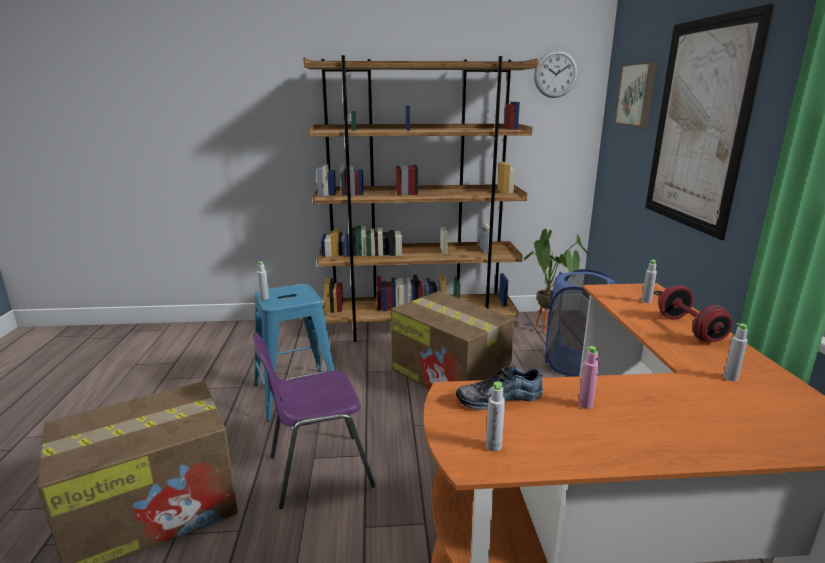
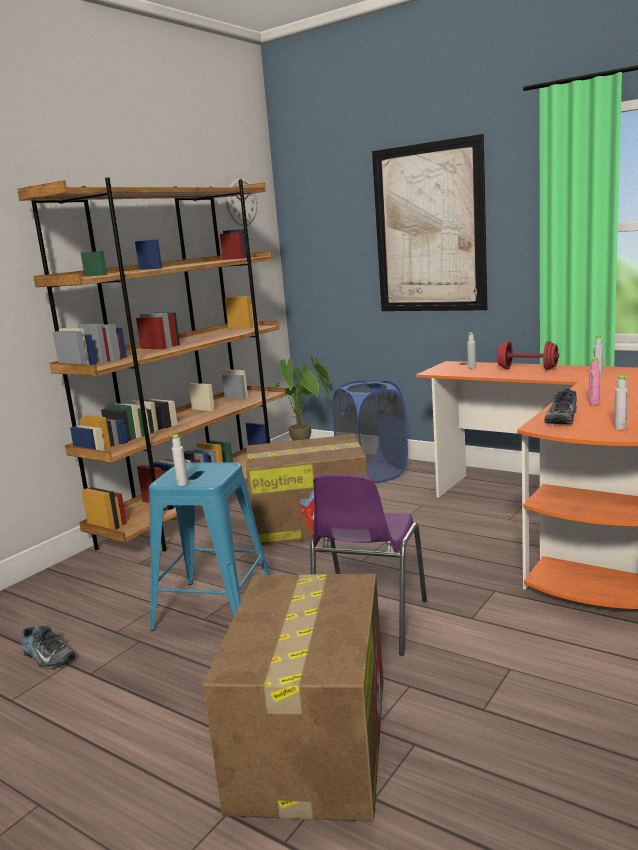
camera: 50 degrees left, 5 degrees down
(208, 367) = (46, 657): none -> shoe
(637, 94) = (334, 214): picture -> none

